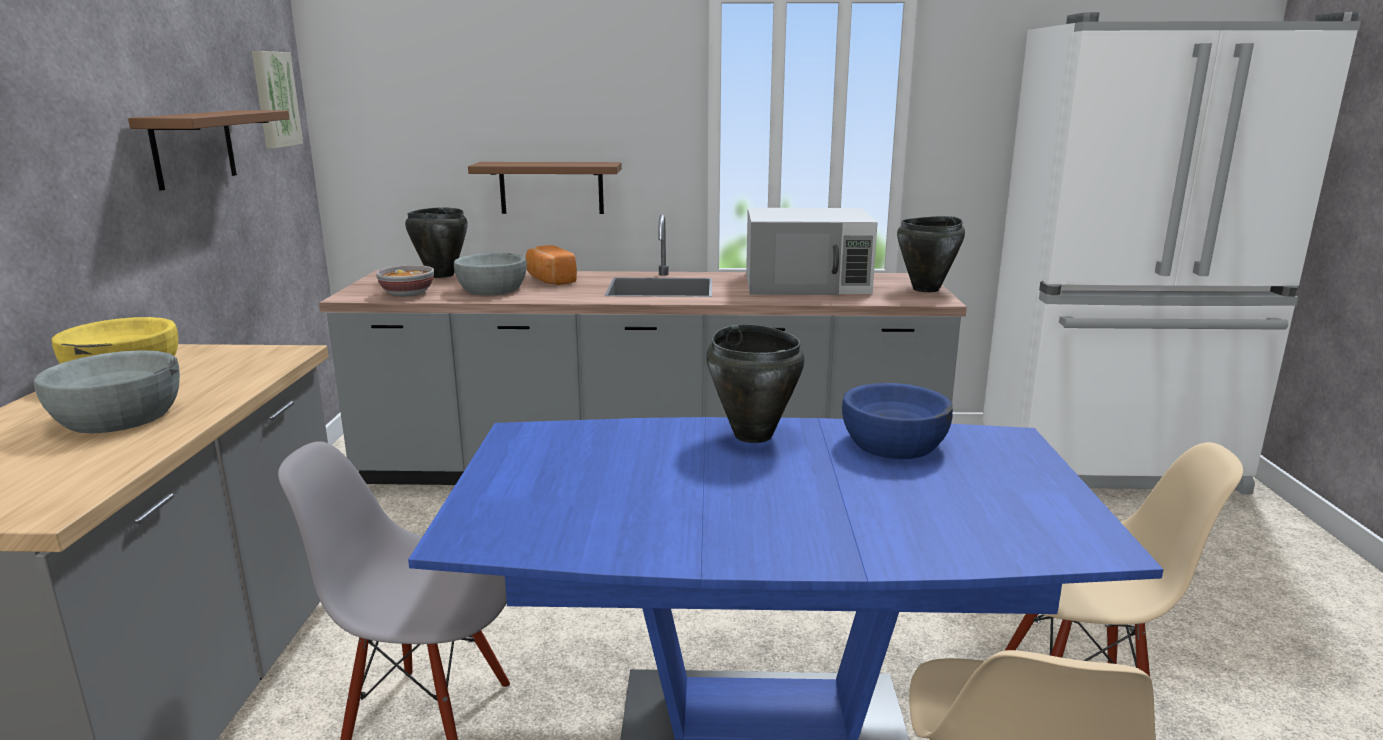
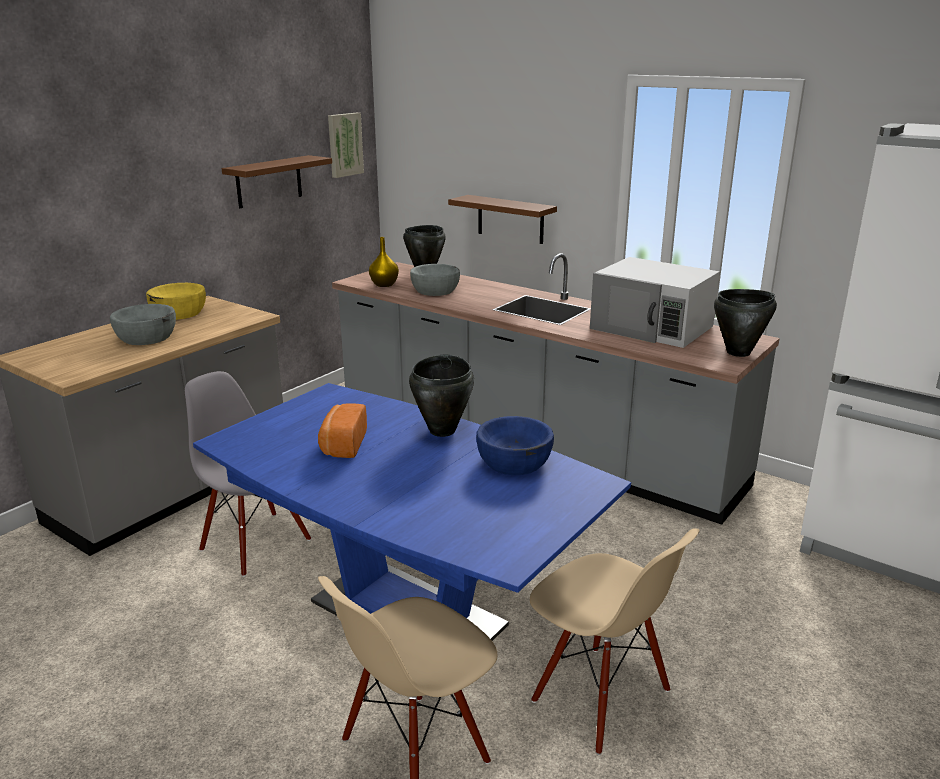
camera: 35 degrees right, 5 degrees up
(407, 294) = (384, 285): bowl -> yellow vase
(549, 280) = (480, 289): bread -> bread (342, 445)

